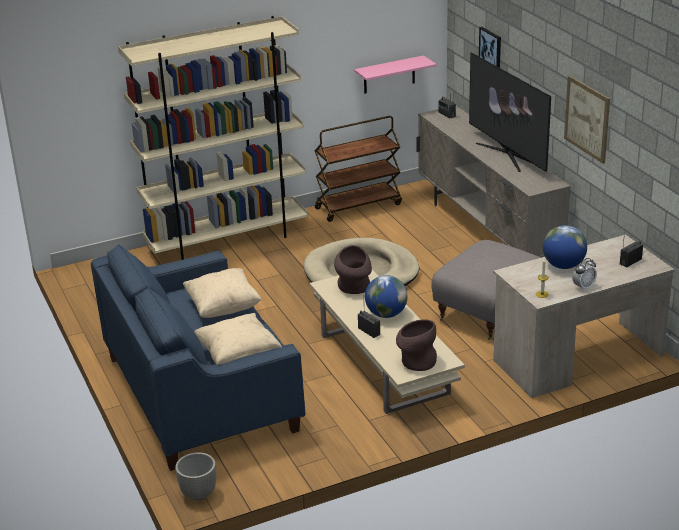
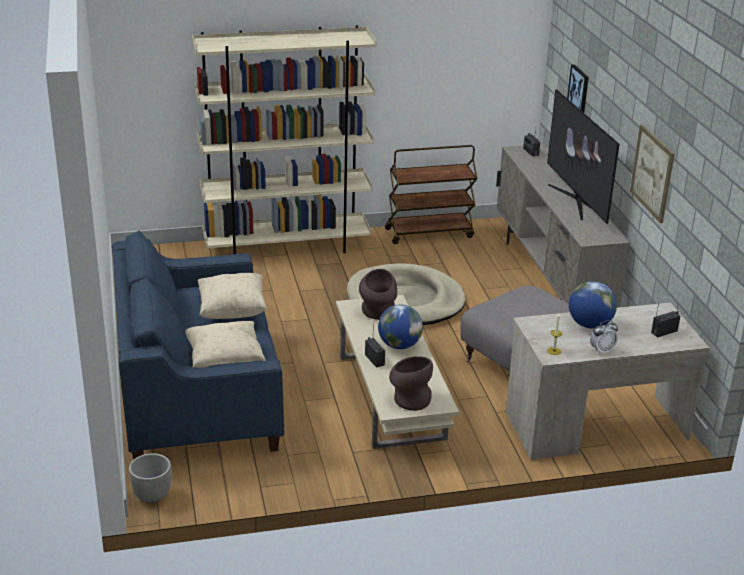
camera: 10 degrees right, 0 degrees up
(389, 75) = (478, 103): pink shelf -> none

